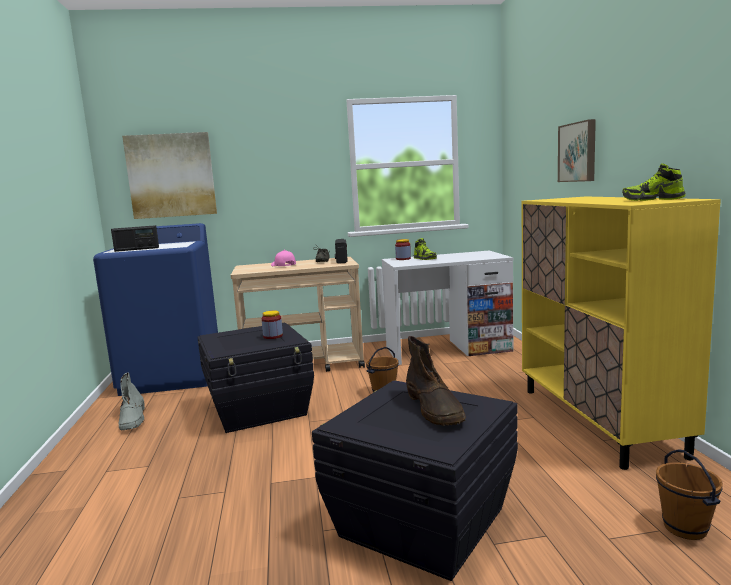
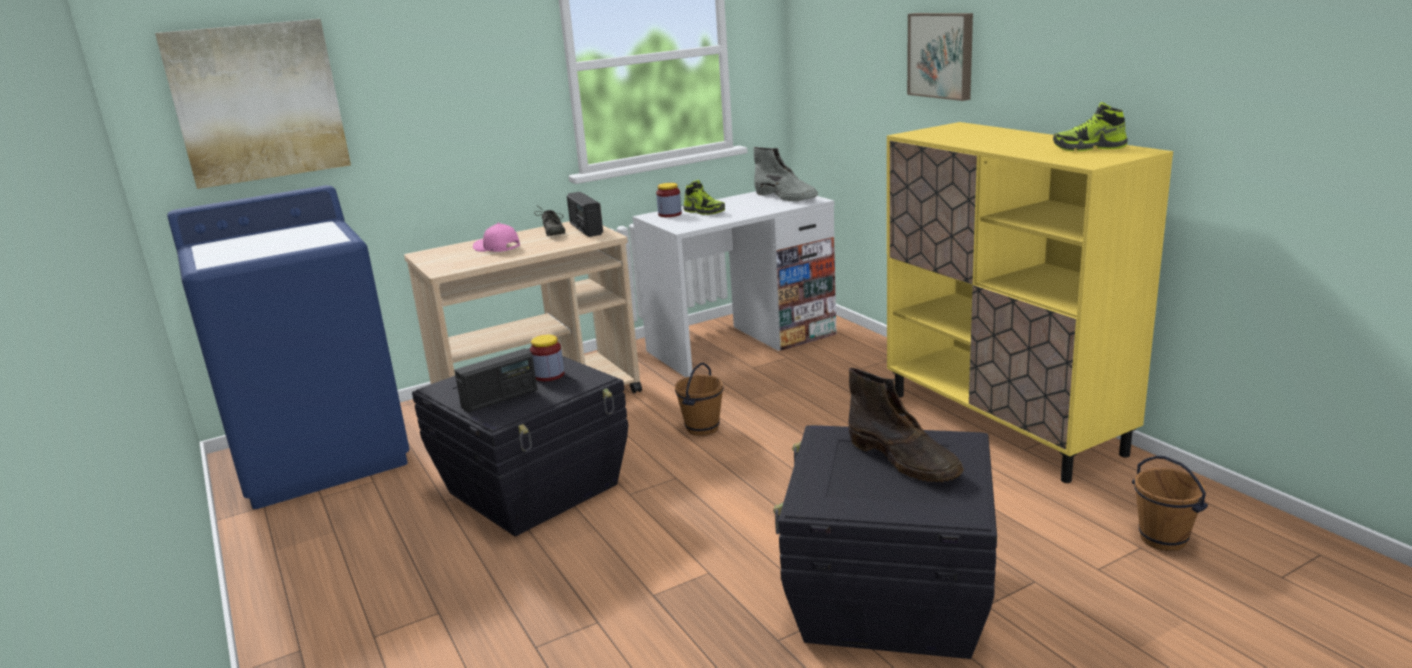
camera: 20 degrees left, 10 degrees up
(133, 419) = (330, 545): grey boot -> grey boot (786, 197)
(137, 249) = (255, 253): radio -> radio (500, 398)

